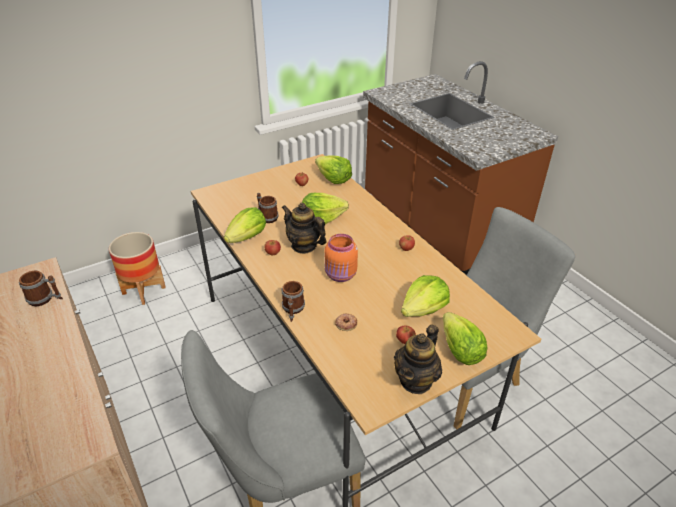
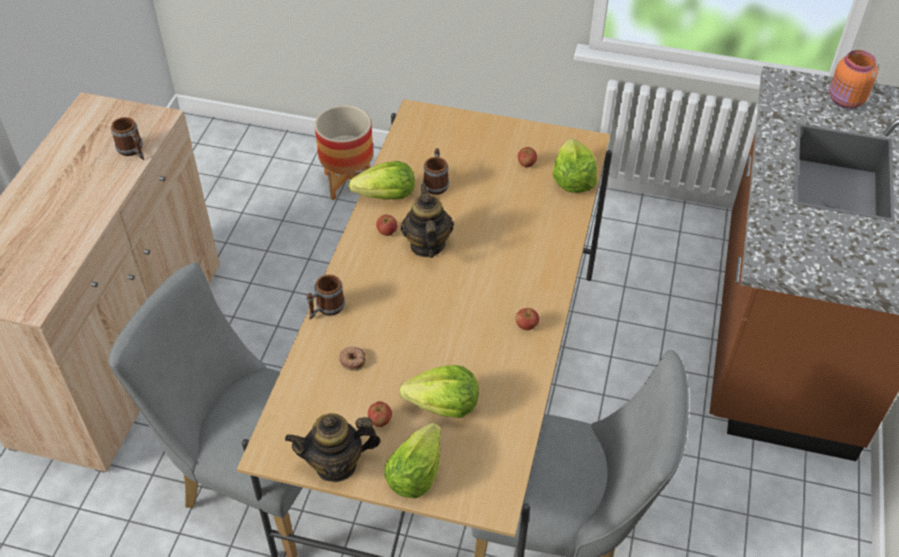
camera: 45 degrees right, 10 degrees up
(322, 218) = (489, 224): lettuce -> none
(341, 275) = (417, 306): orange jar -> orange jar (845, 101)

